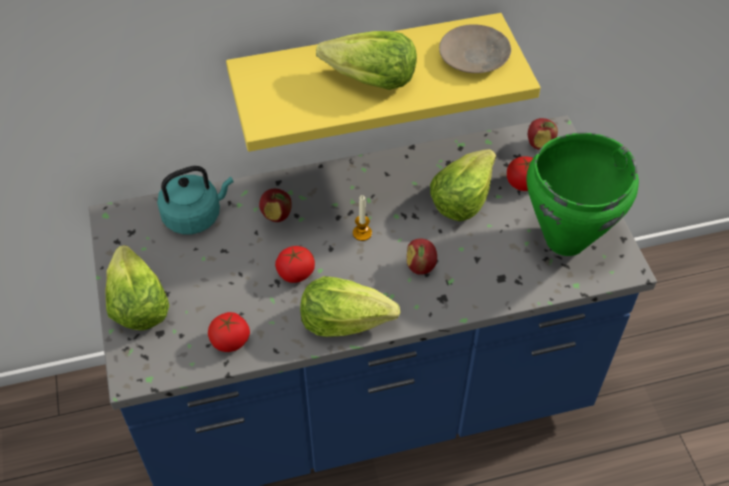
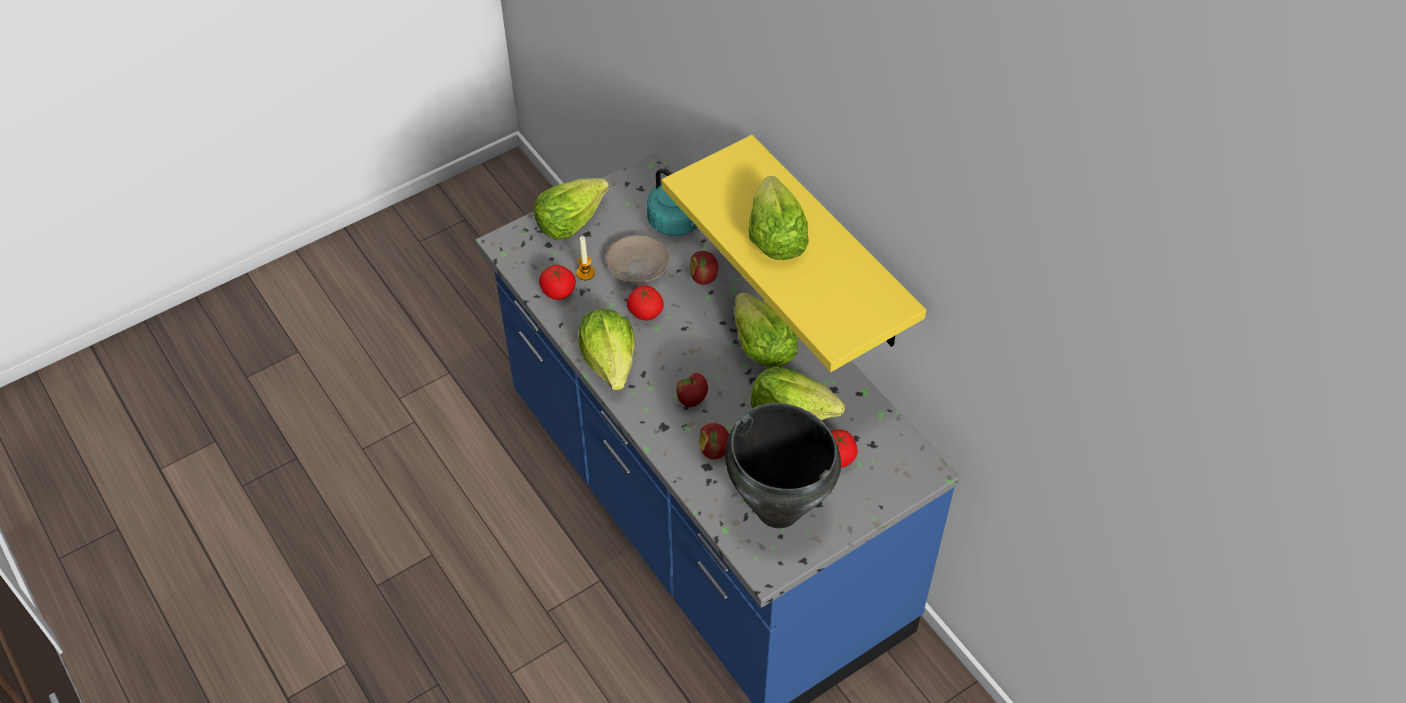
camera: 70 degrees right, 0 degrees up
(362, 233) = (712, 346): candle -> candle (585, 273)
(379, 197) = (761, 346): none -> lettuce
(475, 56) = (847, 303): beige plate -> beige plate (638, 265)
(540, 144) = (899, 460): apple -> apple (714, 451)
(564, 239) = (778, 509): green cooking pot -> black cooking pot

